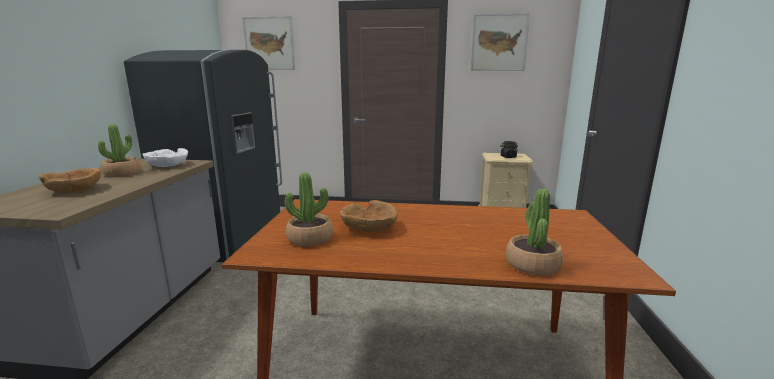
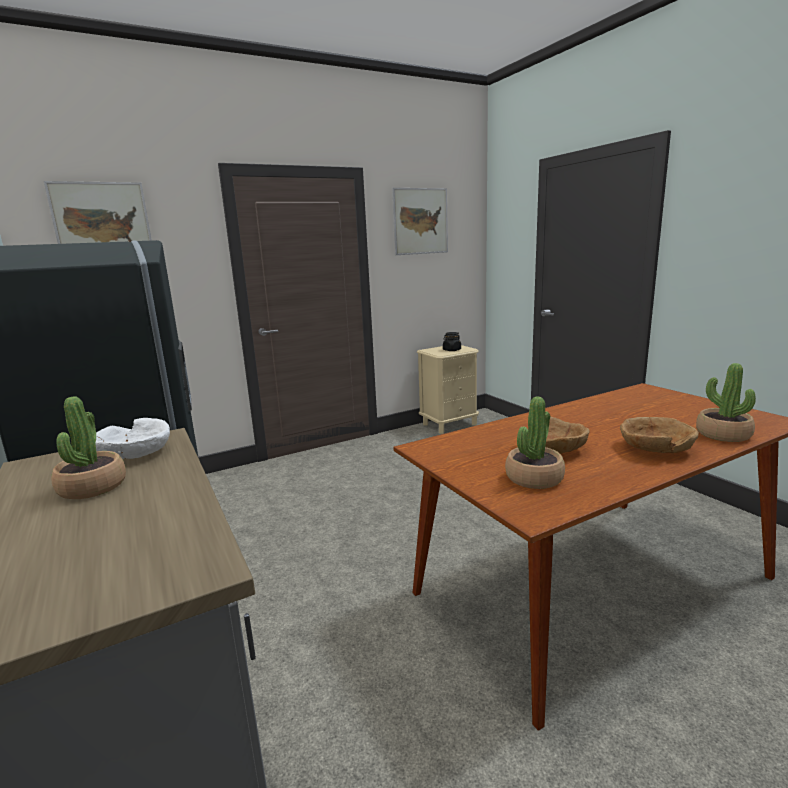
camera: 35 degrees left, 0 degrees up
(75, 190) = (99, 536): brown bowl -> brown bowl (655, 449)

